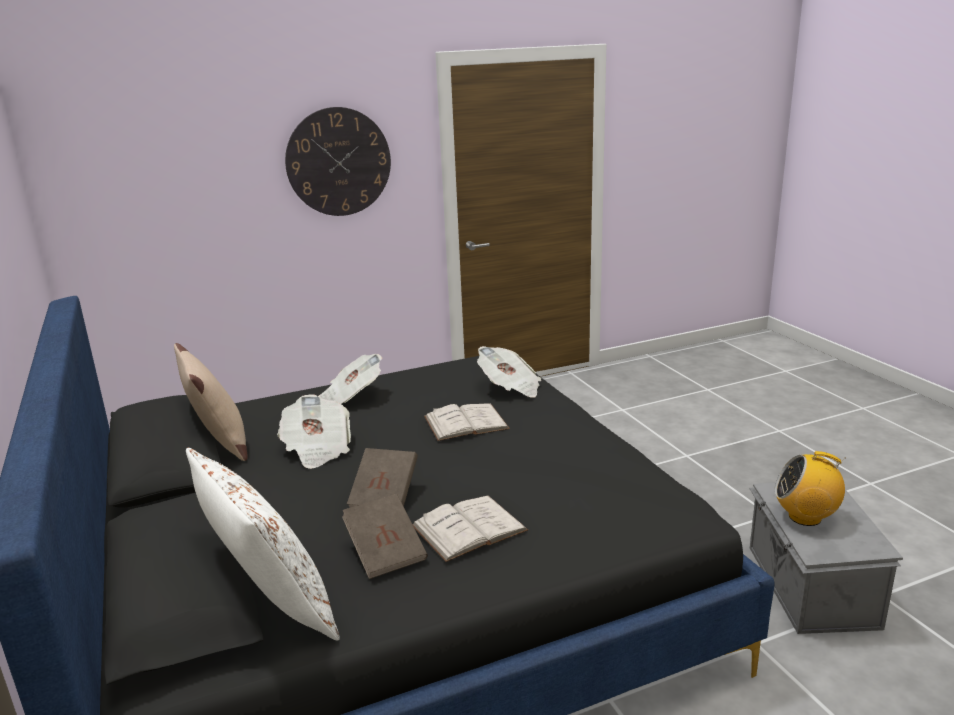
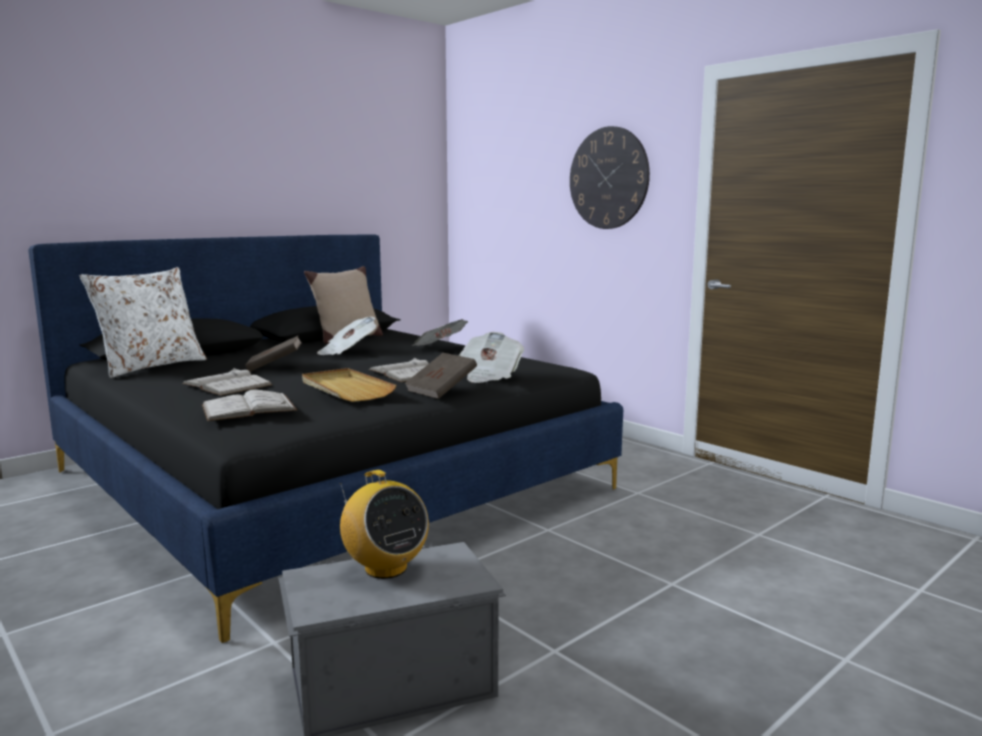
camera: 70 degrees right, 10 degrees down
(386, 552) = (203, 375): brown book -> brown book (441, 390)
(544, 454) = (345, 389): none -> beige tray
(609, 507) = (248, 407): none -> white book
(805, 517) = (385, 568): radio -> radio turned 150 degrees clockwise

